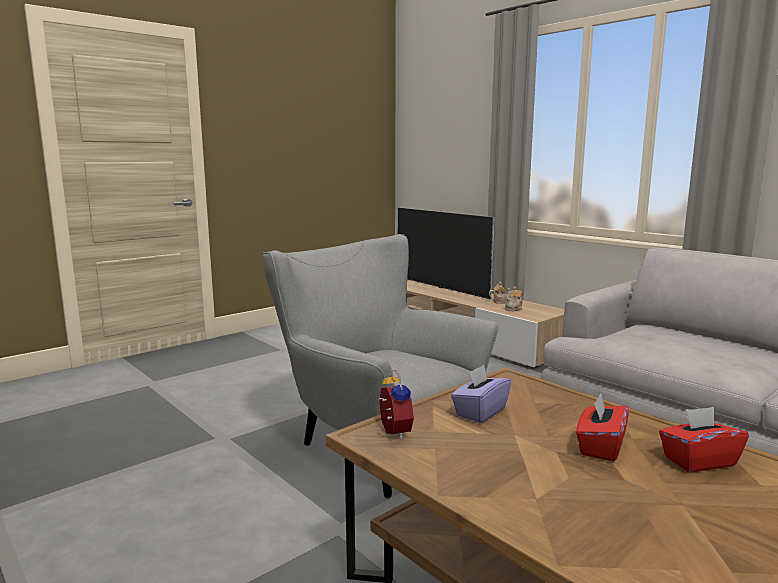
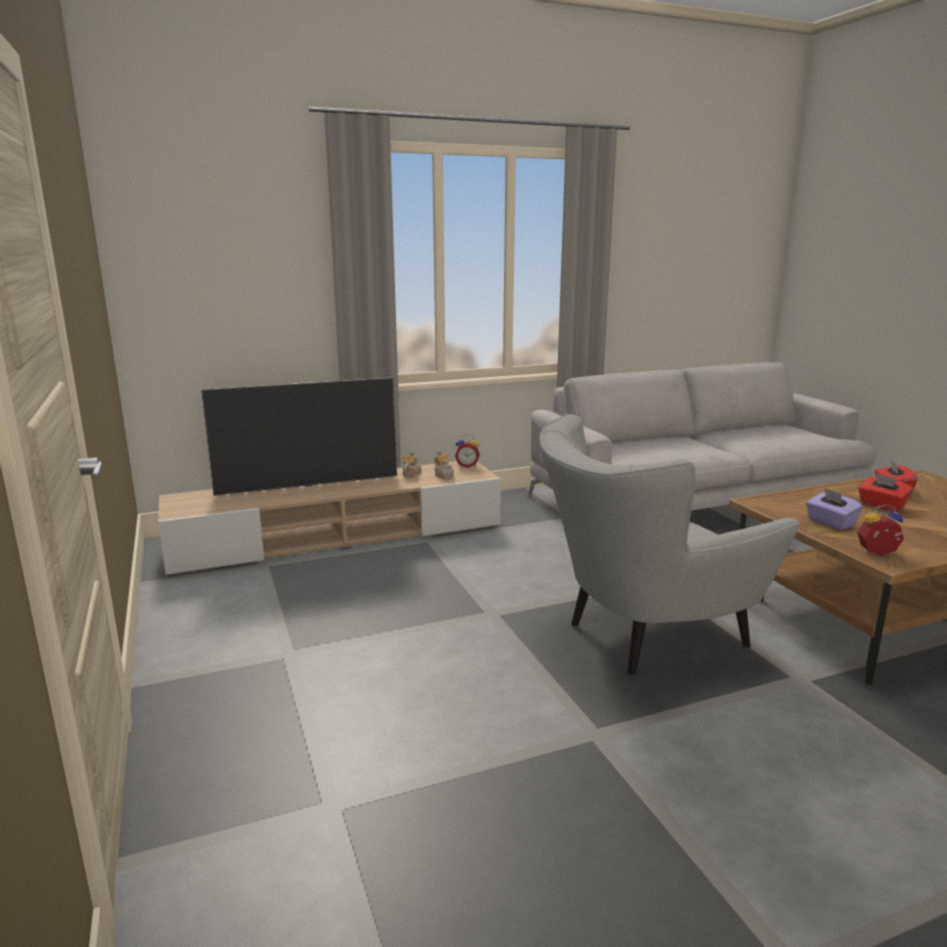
camera: 70 degrees left, 5 degrees up
(550, 311) = (467, 465): none -> alarm clock

